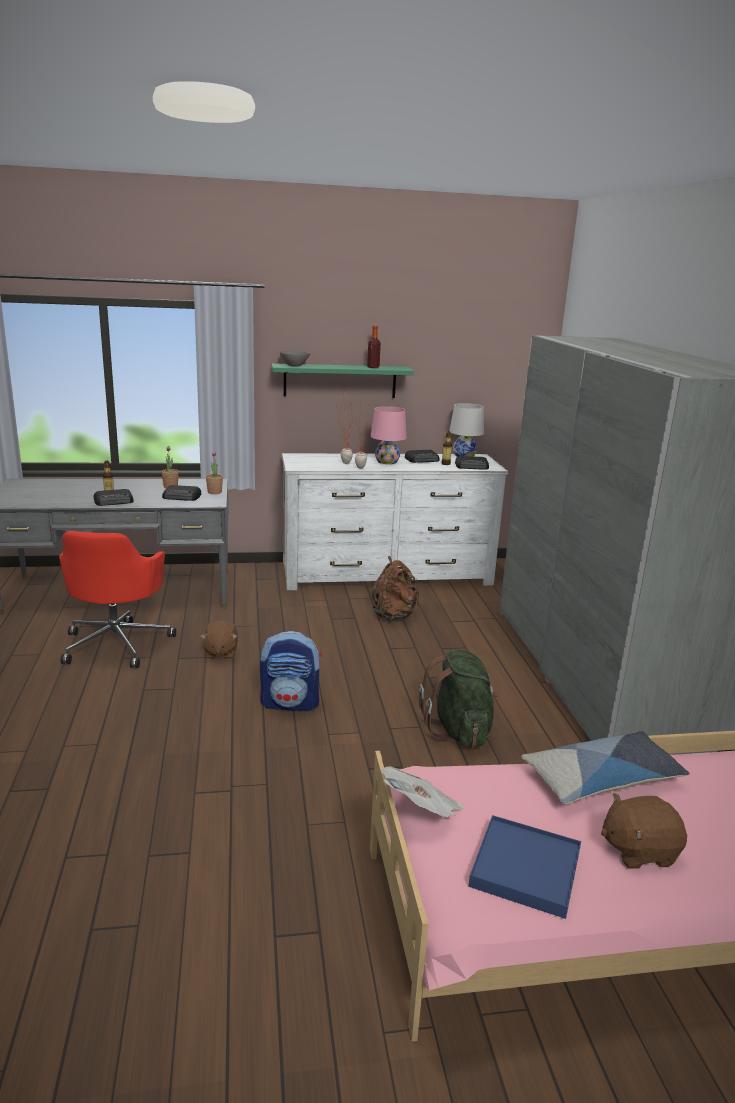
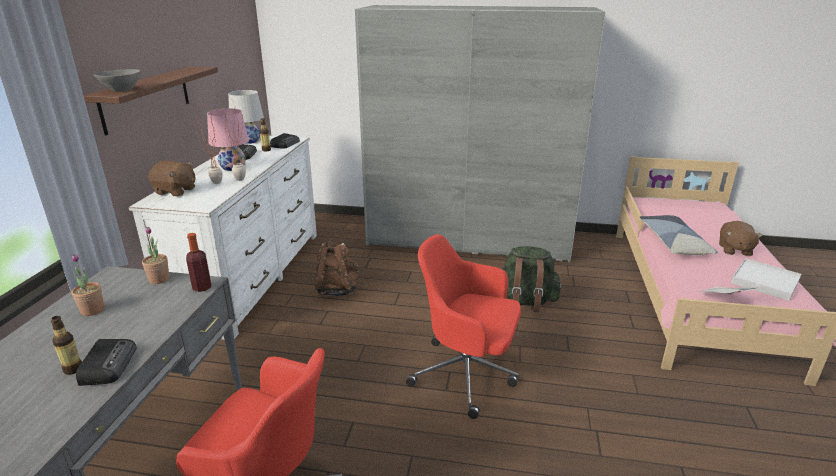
camera: 70 degrees left, 5 degrees up
(182, 497) = (153, 304): radio -> none
(220, 653) = (350, 409): brown plush toy -> brown plush toy (175, 191)
(291, 703) = (466, 374): backpack -> red office chair
(340, 381) = (146, 98): green shelf -> brown shelf
(373, 367) = (180, 73): bottle -> bottle (202, 287)
(525, 869) = (764, 281): blue tray -> white tray

